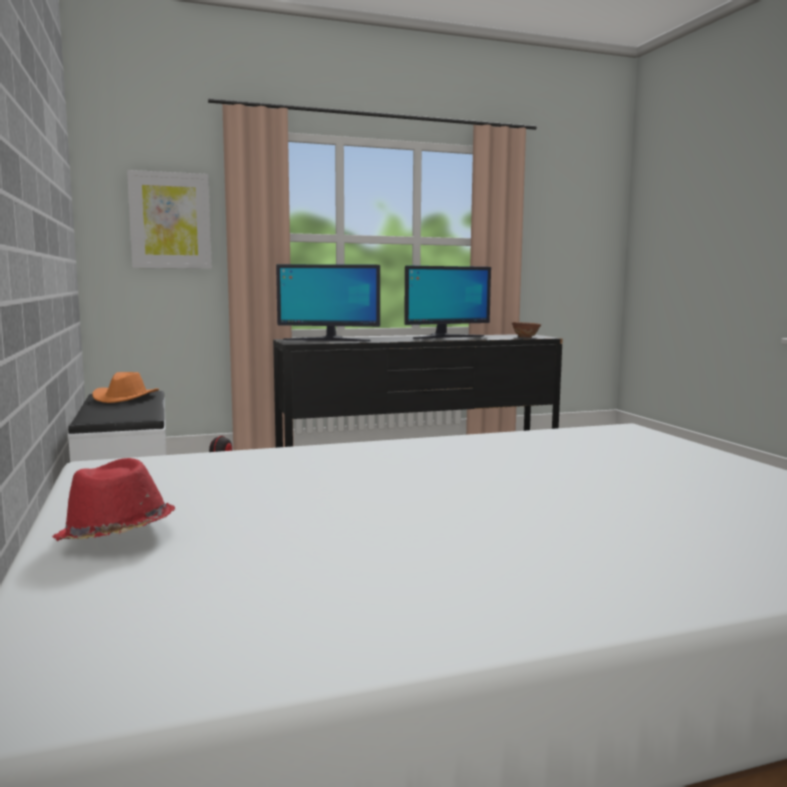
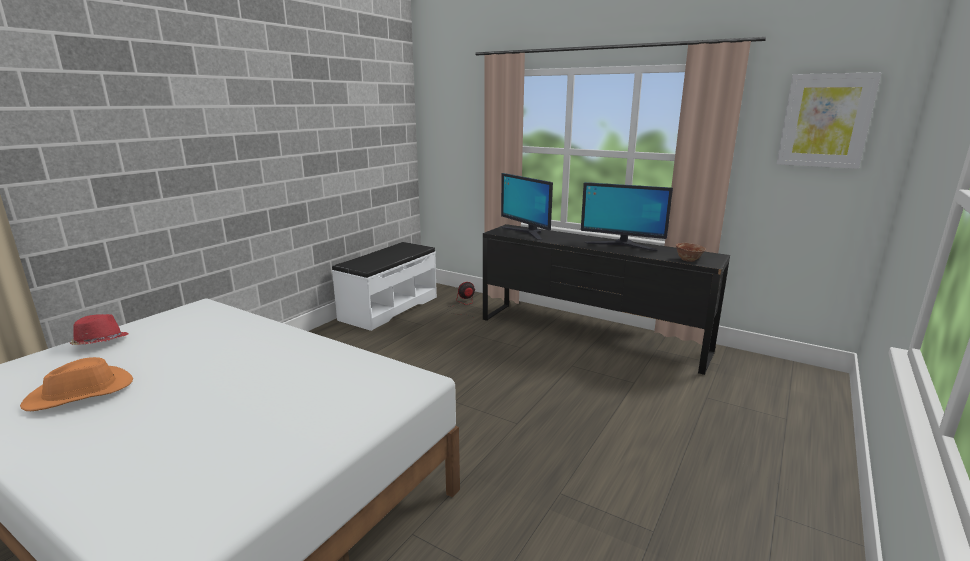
camera: 50 degrees right, 10 degrees up
(125, 398) = (400, 250): orange hat -> orange hat (81, 393)
(170, 221) = (461, 137): picture -> picture (825, 121)

